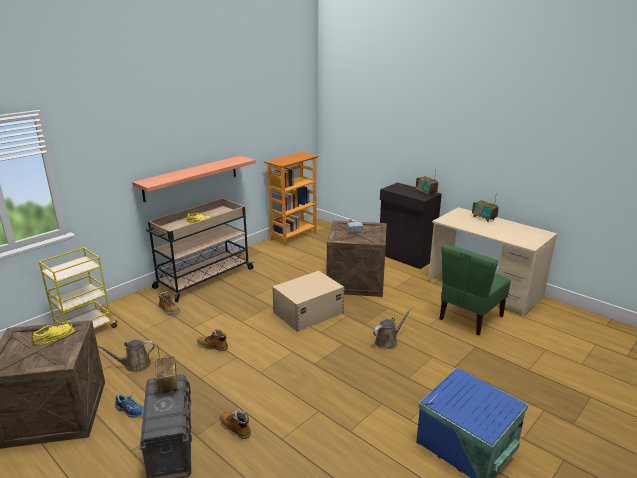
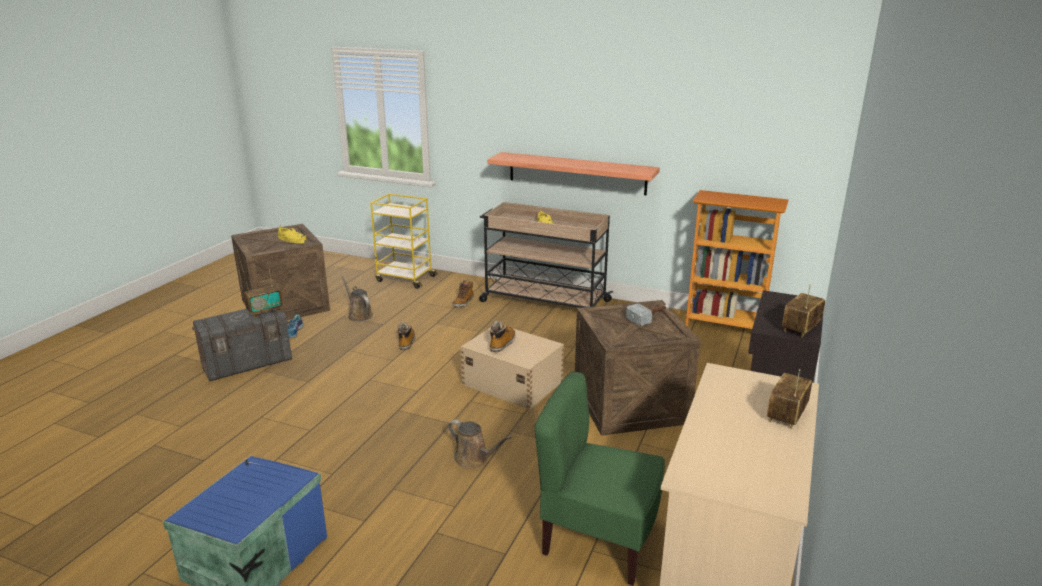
camera: 70 degrees right, 0 degrees up
(236, 428) = (274, 388): boot -> boot (502, 344)

